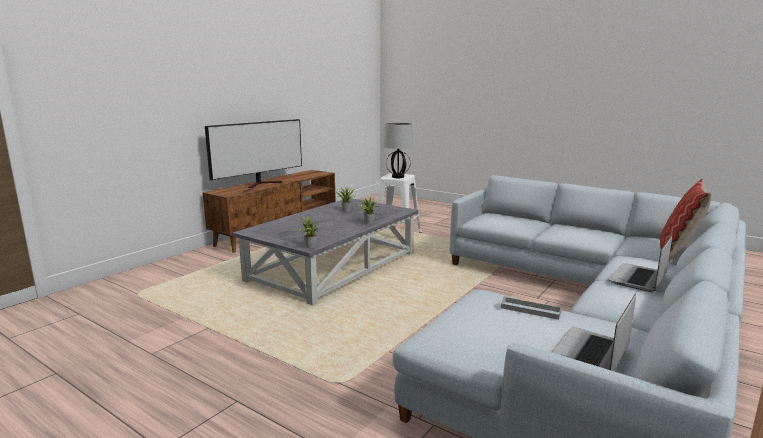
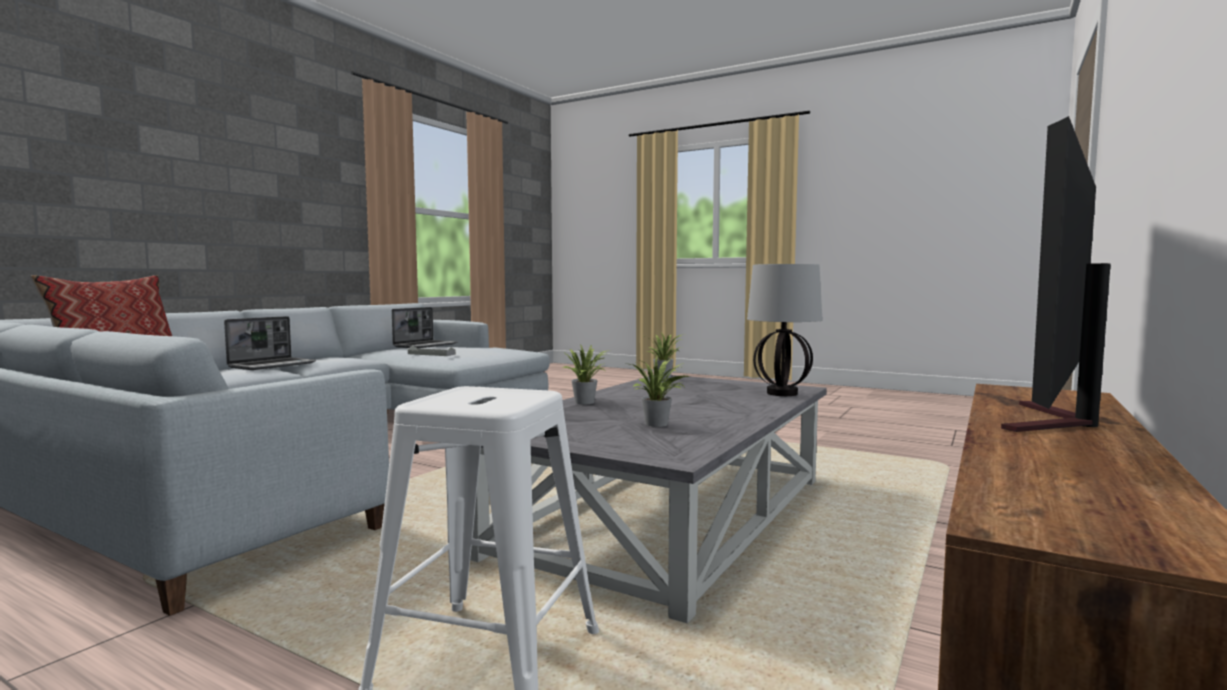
camera: 175 degrees right, 10 degrees down
(398, 177) = (485, 392): table lamp -> table lamp (782, 393)

